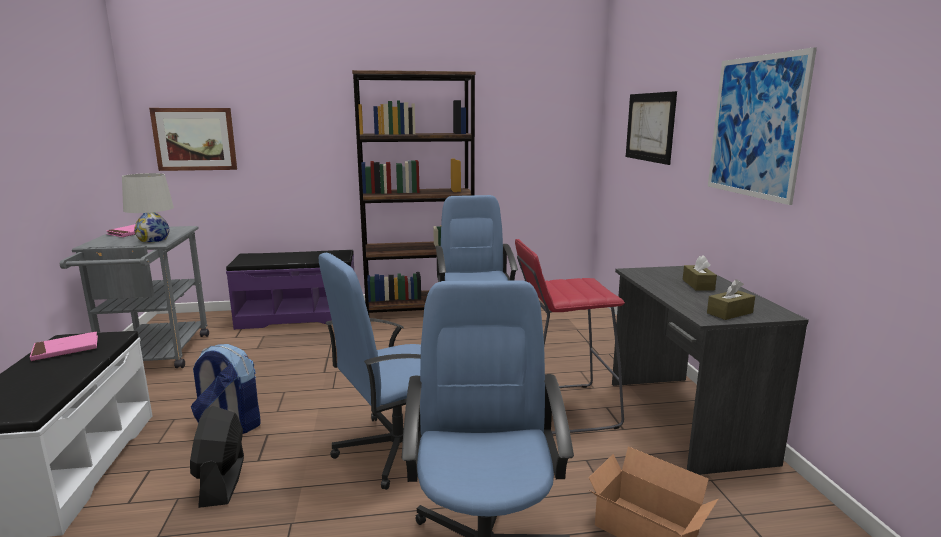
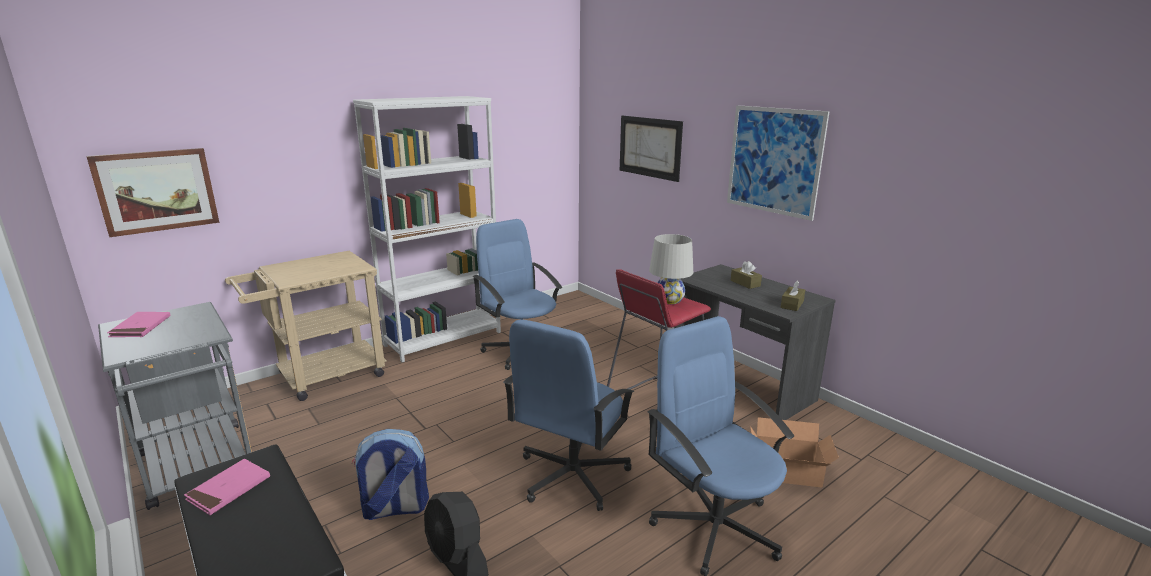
camera: 30 degrees left, 5 degrees up
(153, 240) = (197, 332): white table lamp -> white table lamp (669, 300)
(298, 317) = (322, 377): purple bench -> beige cart
(420, 309) = (444, 338): brown bookcase -> white bookcase

